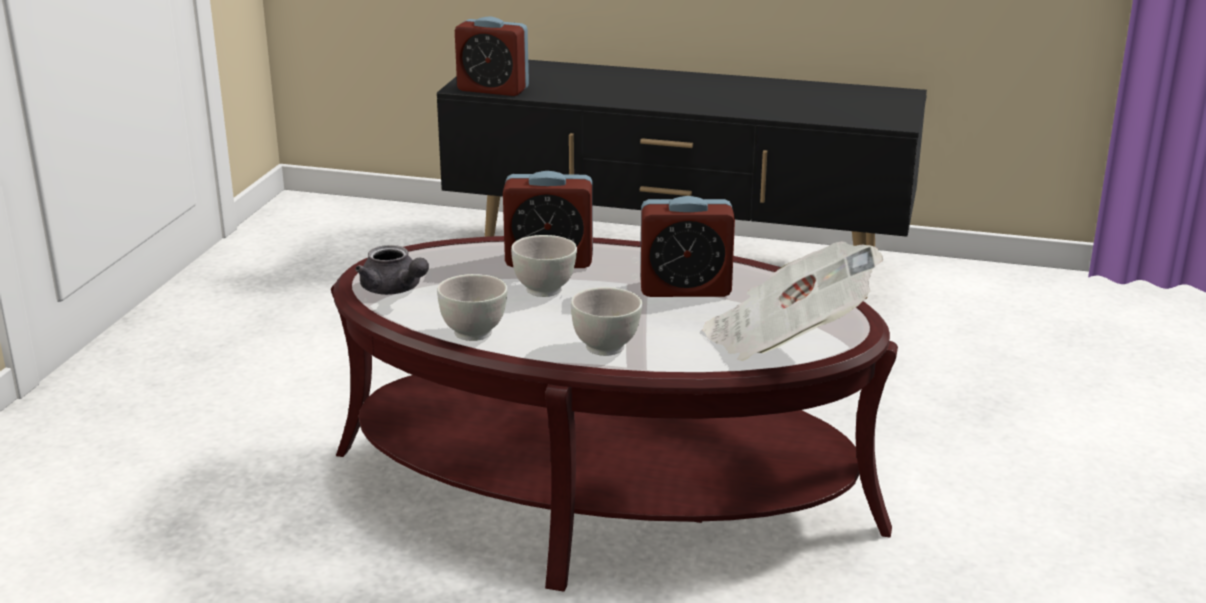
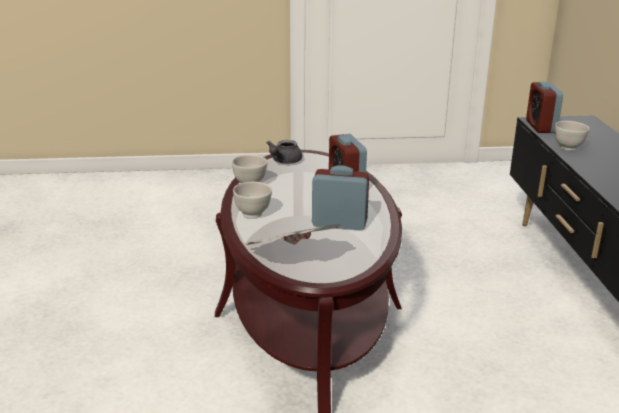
camera: 70 degrees right, 0 degrees up
(544, 290) = (310, 191): white bowl -> white bowl (568, 148)
(685, 289) = (339, 223): alarm clock -> alarm clock turned 120 degrees clockwise

